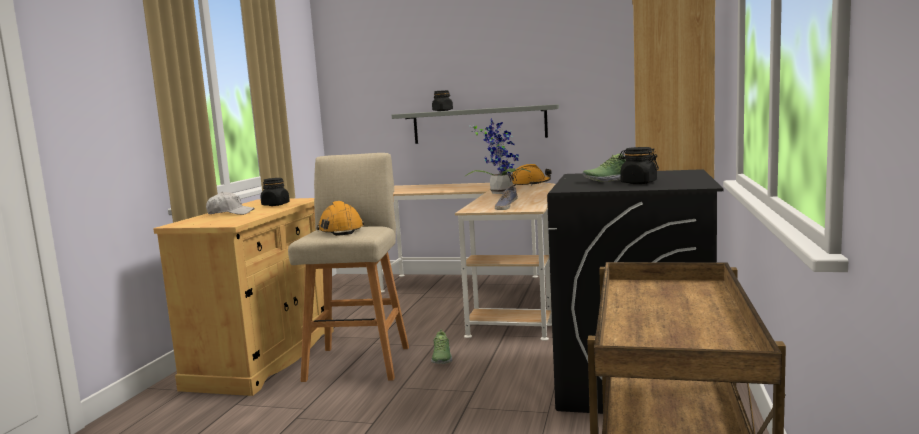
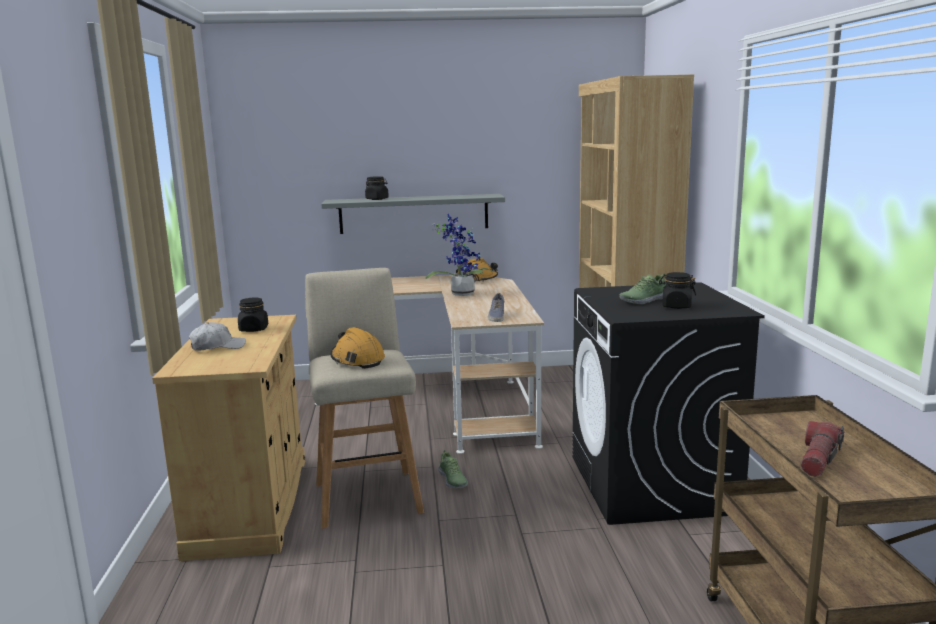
camera: 20 degrees left, 5 degrees up
(661, 319) = (818, 459): none -> flashlight

